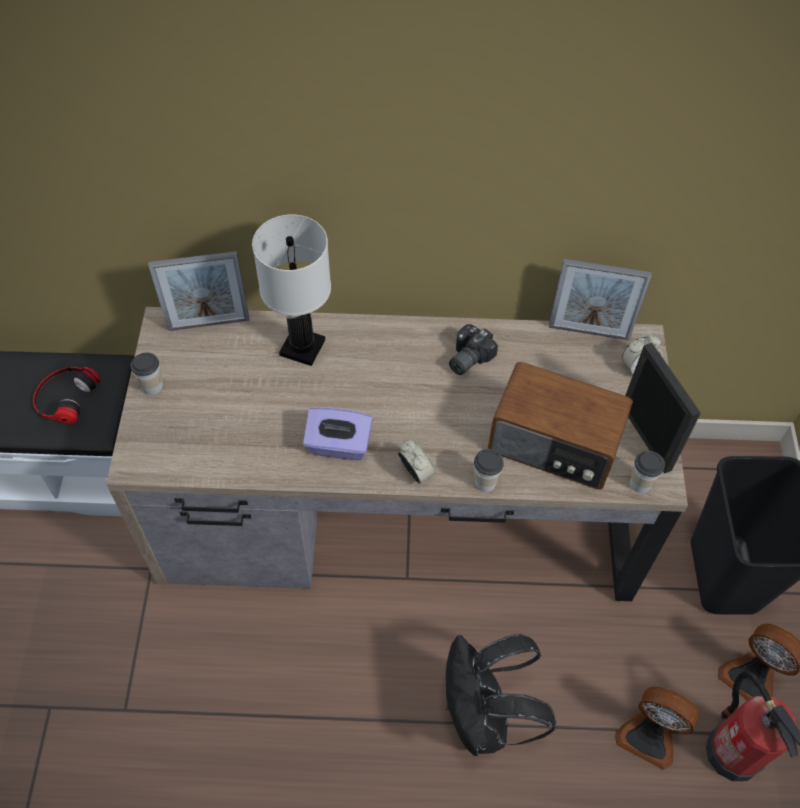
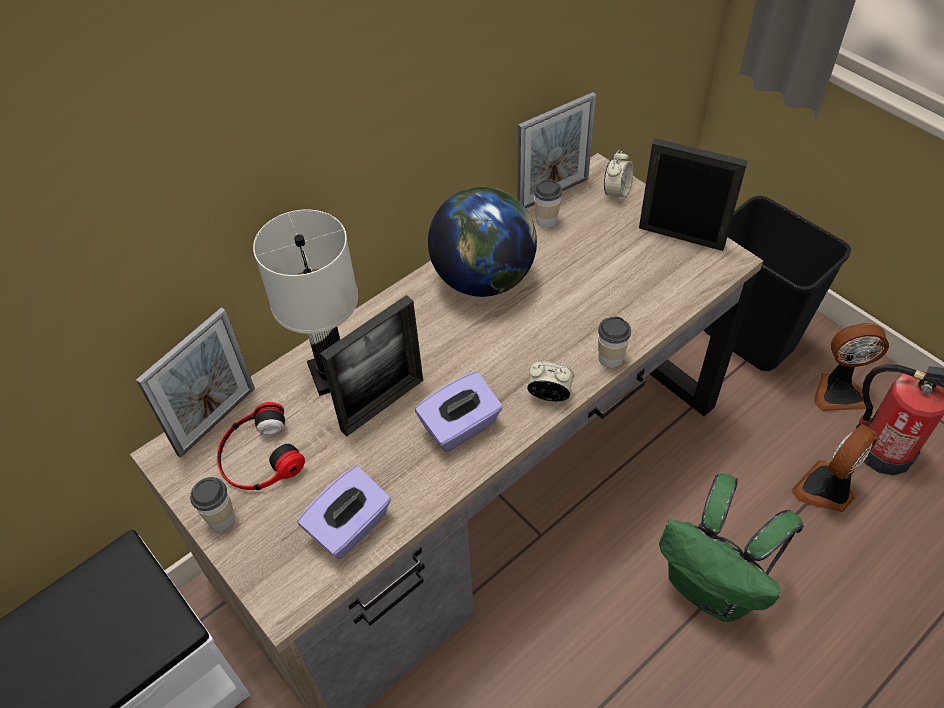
camera: 40 degrees left, 5 degrees down
(65, 397) = (97, 625): headphones -> headphones (259, 456)
(211, 451) = (350, 527): none -> purple tissue box
(309, 392) = (382, 405): none -> picture frame
(466, 357) = (484, 278): camera -> globe
(483, 718) = (713, 587): black backpack -> green backpack
(554, 445) = (626, 291): radio -> none
(640, 483) = (716, 270): cup -> cup (546, 220)
(649, 735) = (826, 490): fan -> fan turned 150 degrees clockwise

